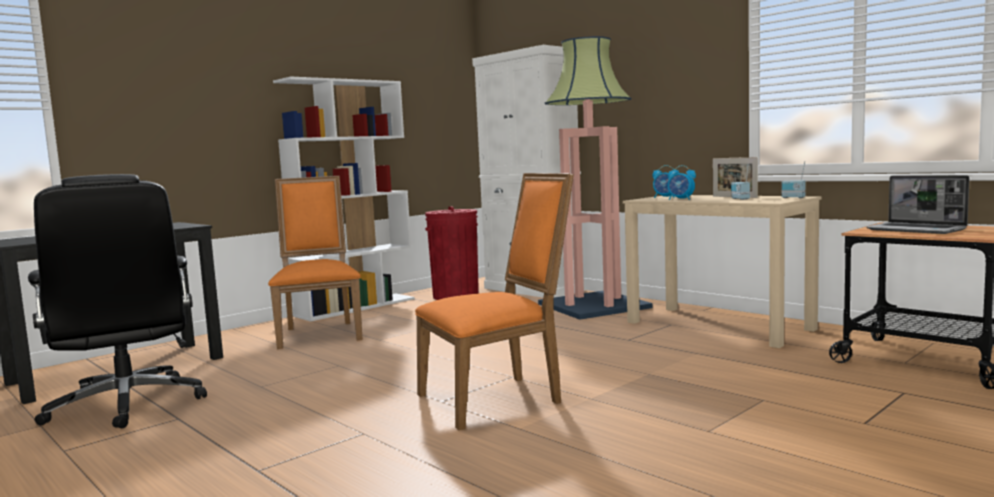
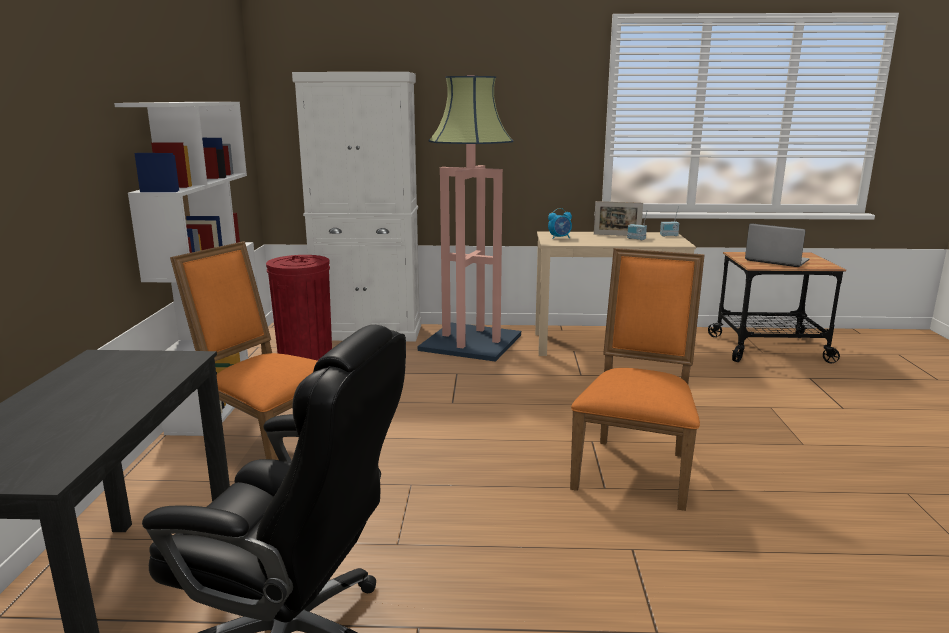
camera: 45 degrees left, 10 degrees up
(681, 199) = (589, 241): alarm clock -> none
(917, 230) = (775, 261): laptop -> laptop turned 150 degrees counterclockwise

